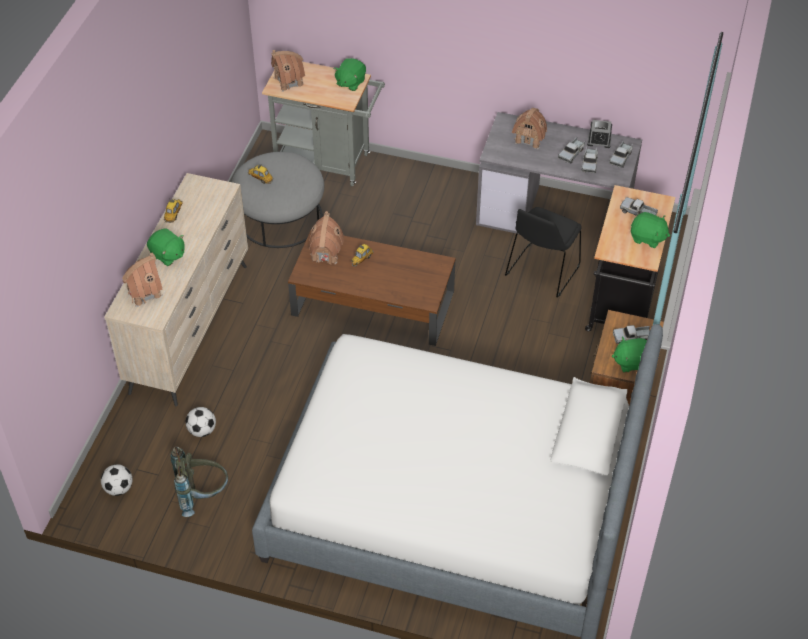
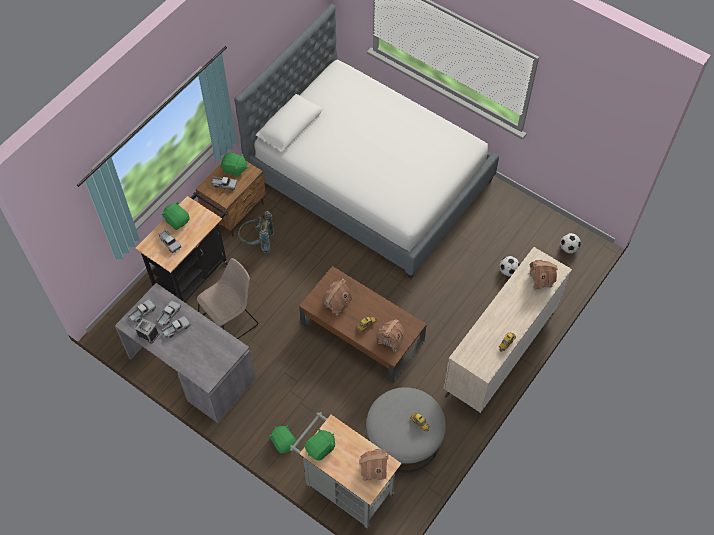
camera: 160 degrees left, 10 degrees up
(167, 255) = (518, 306): green plush toy -> green plush toy (283, 442)
(202, 496) = (517, 228): grey backpack -> grey backpack (257, 242)
(529, 138) = (199, 355): toy house -> toy house (336, 303)
(541, 272) = (230, 320): black chair -> beige chair

